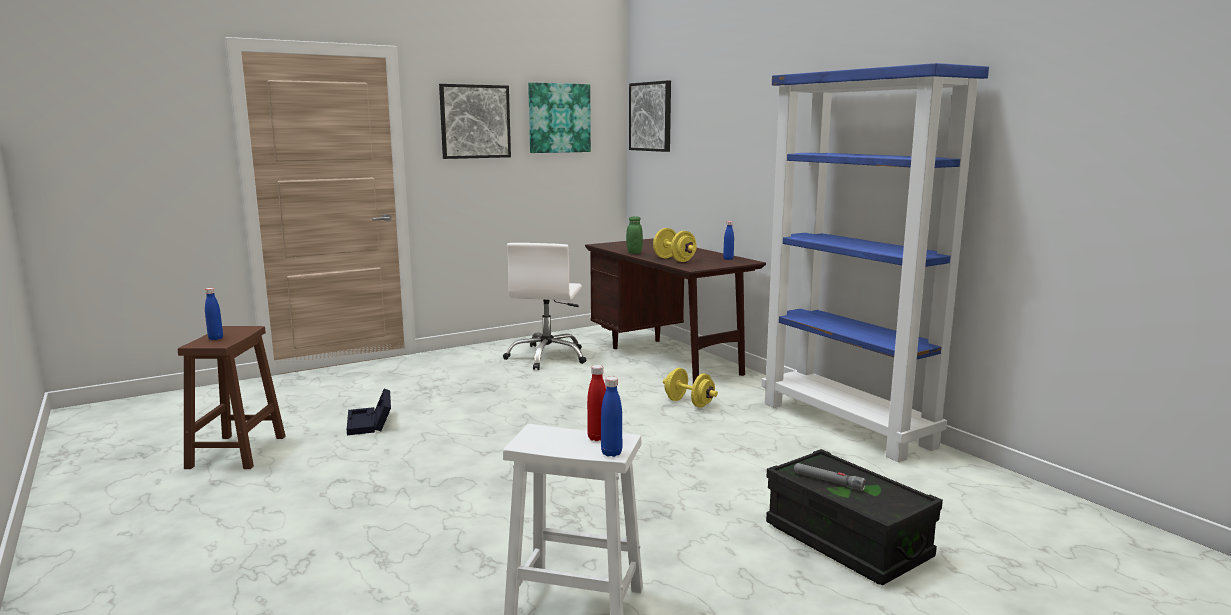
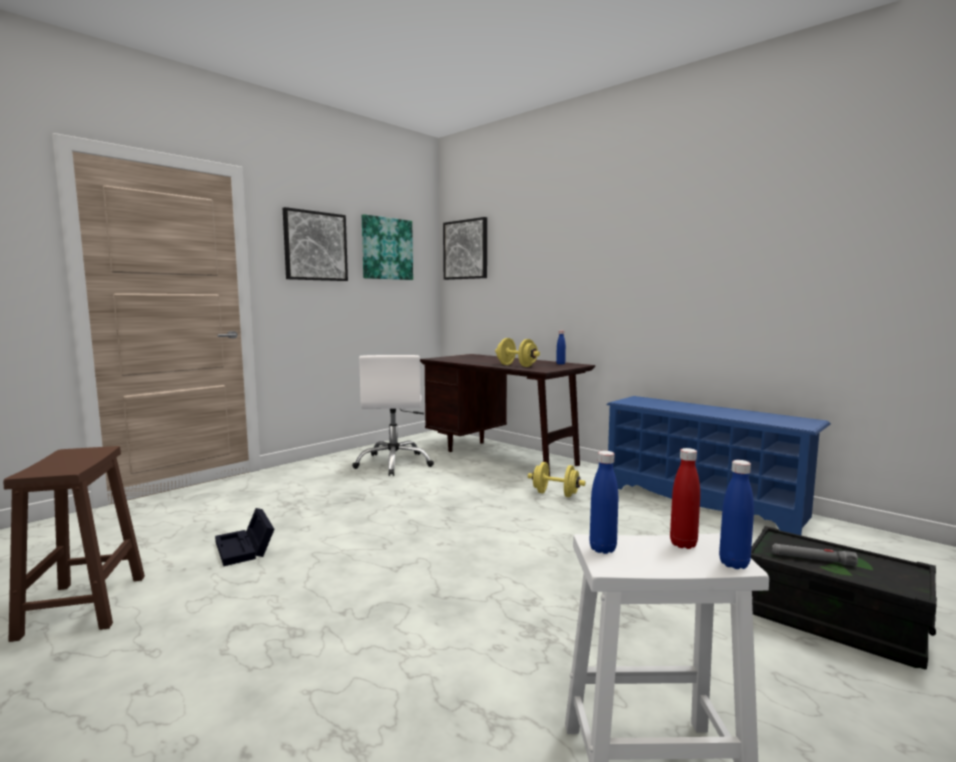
camera: 15 degrees left, 5 degrees down
(215, 338) = (57, 464): blue bottle -> blue bottle (602, 549)
(634, 253) = (473, 362): green jar -> none
(847, 425) = (704, 500): blue bookcase -> blue shoe rack

